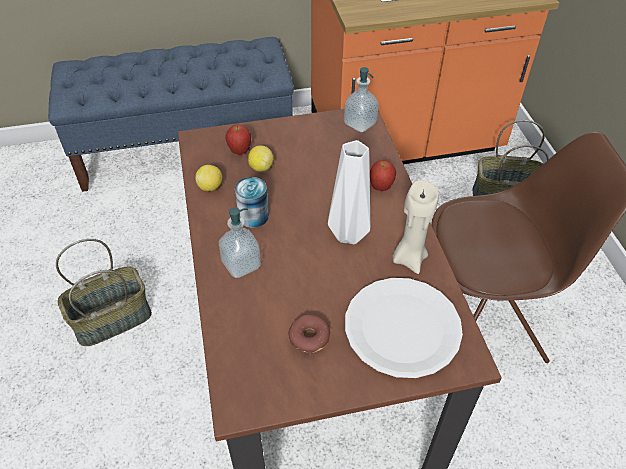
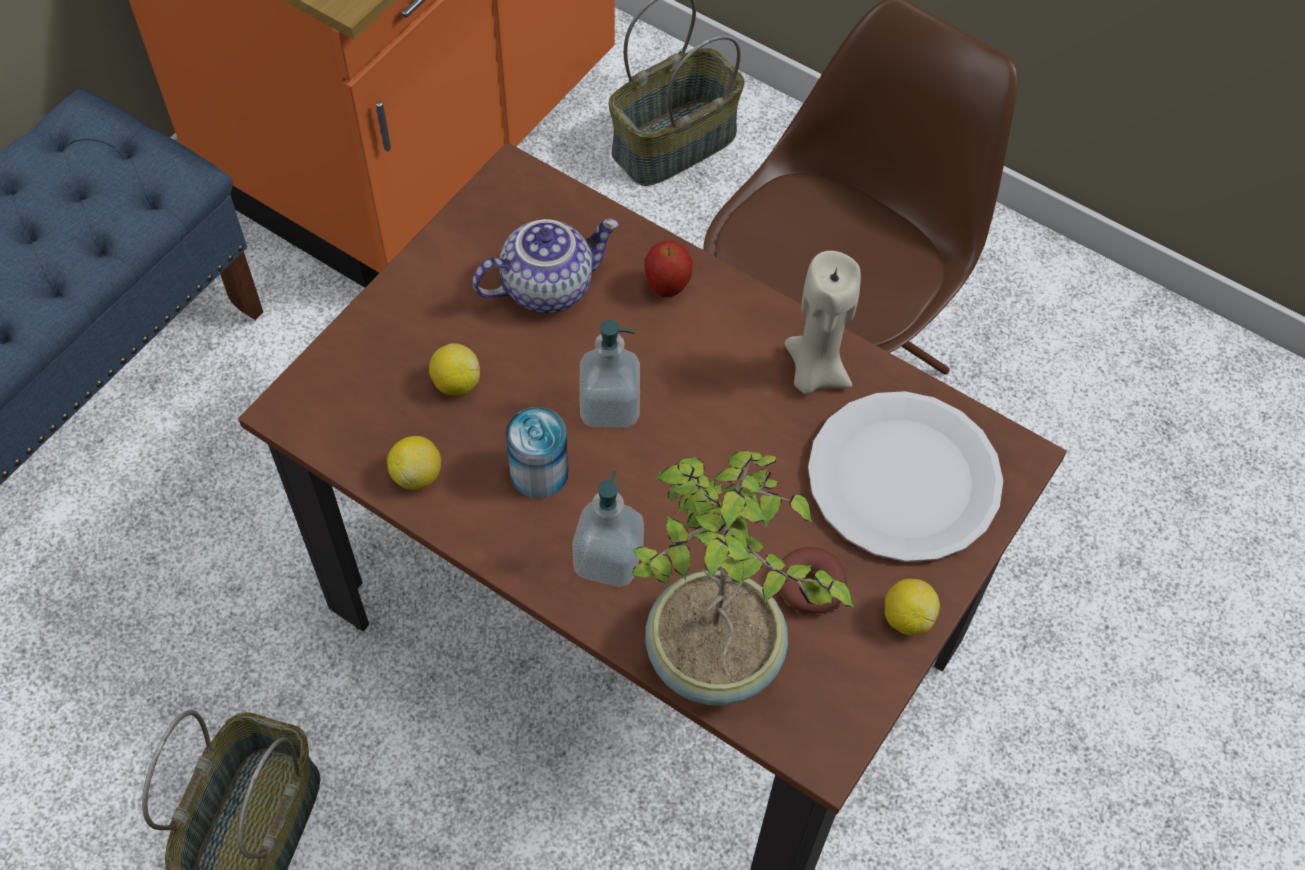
camera: 45 degrees left, 10 degrees up
(236, 332) = (713, 658): none -> potted plant
(240, 151) = (390, 379): apple -> none
(333, 158) = (547, 285): none -> teapot
(337, 385) = (907, 617): none -> lemon
(347, 235) = (700, 399): white vase -> none
(360, 123) = (522, 195): soap dispenser -> soap dispenser (609, 406)

